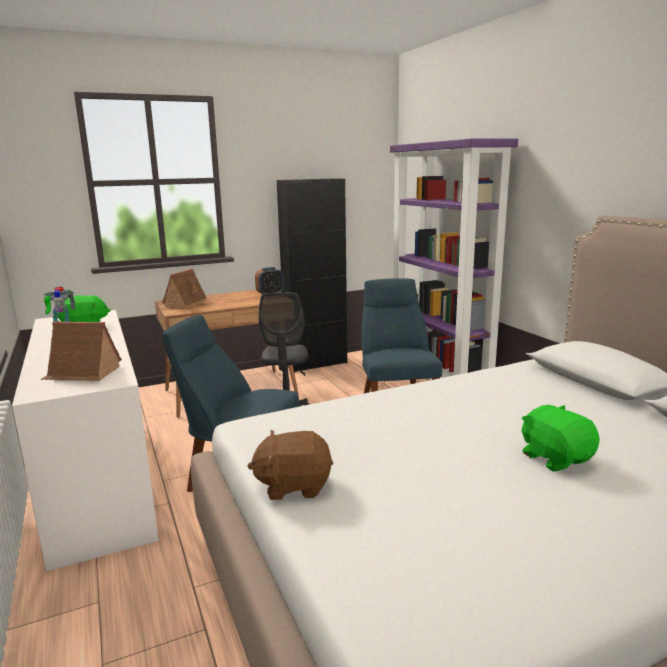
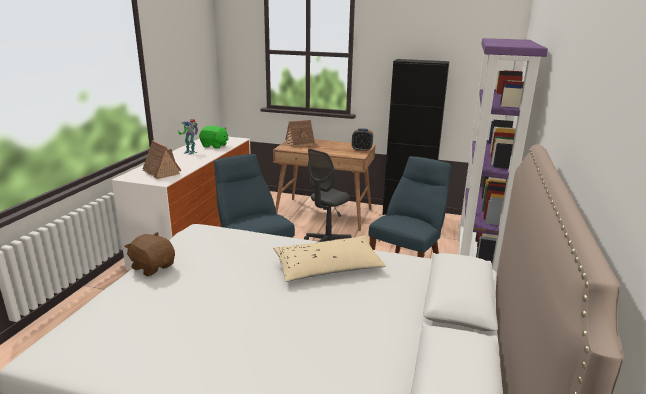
camera: 40 degrees right, 5 degrees up
(467, 401) = (328, 268): none -> beige pillow
(555, 458) = (291, 324): green plush toy -> none

